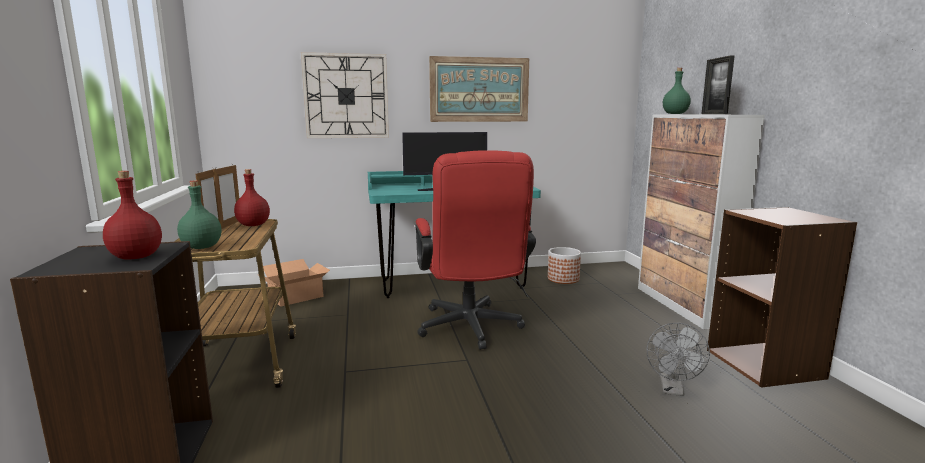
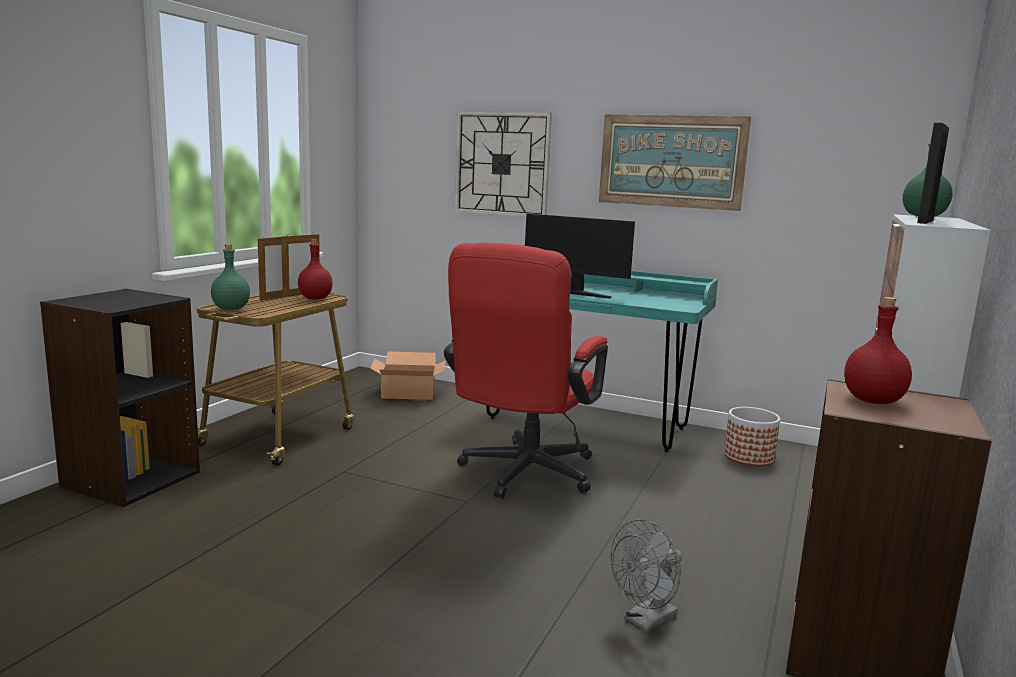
camera: 35 degrees right, 0 degrees up
(136, 257) = (127, 302): red bottle -> red bottle (872, 401)

